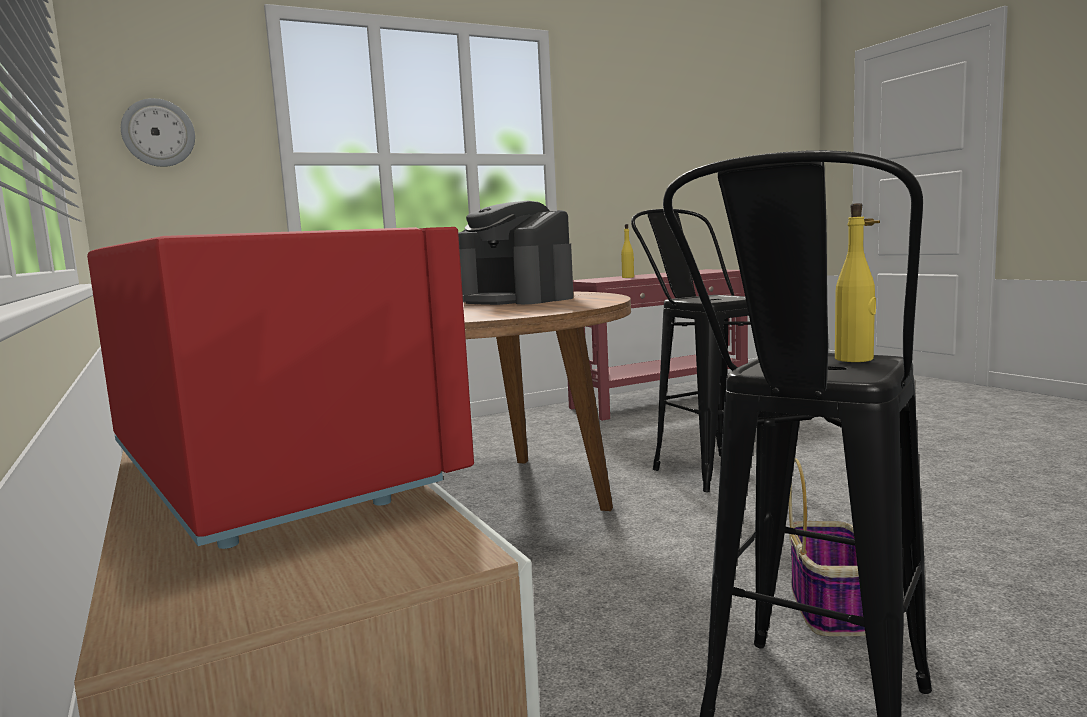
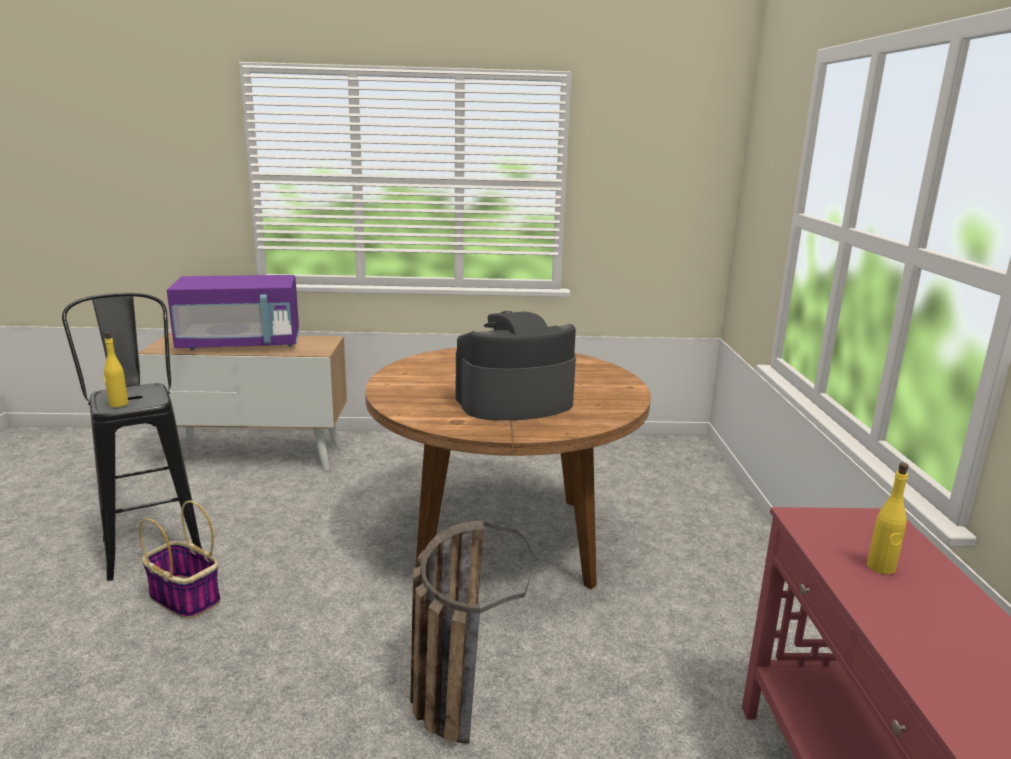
camera: 115 degrees right, 10 degrees up
(158, 133) = (758, 185): wall clock -> none
(276, 473) = (241, 344): red microwave -> purple microwave
(702, 468) = (455, 685): black stool -> basket

